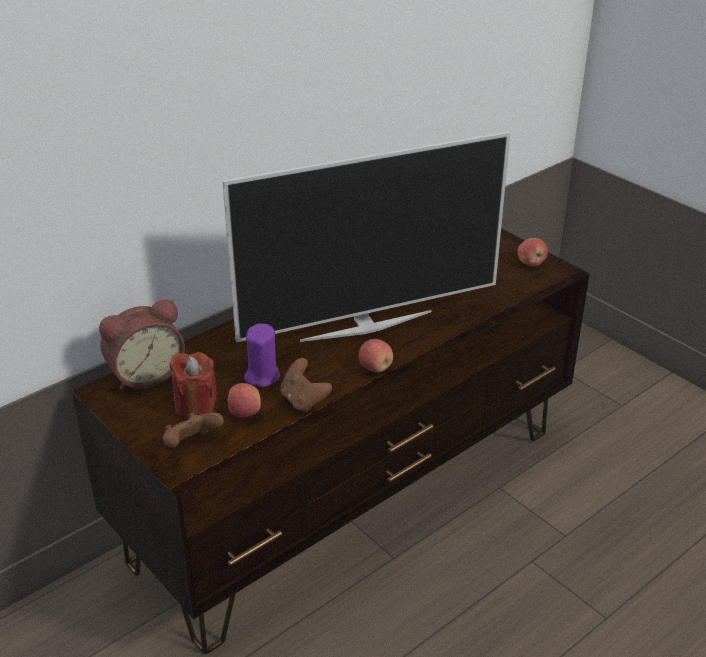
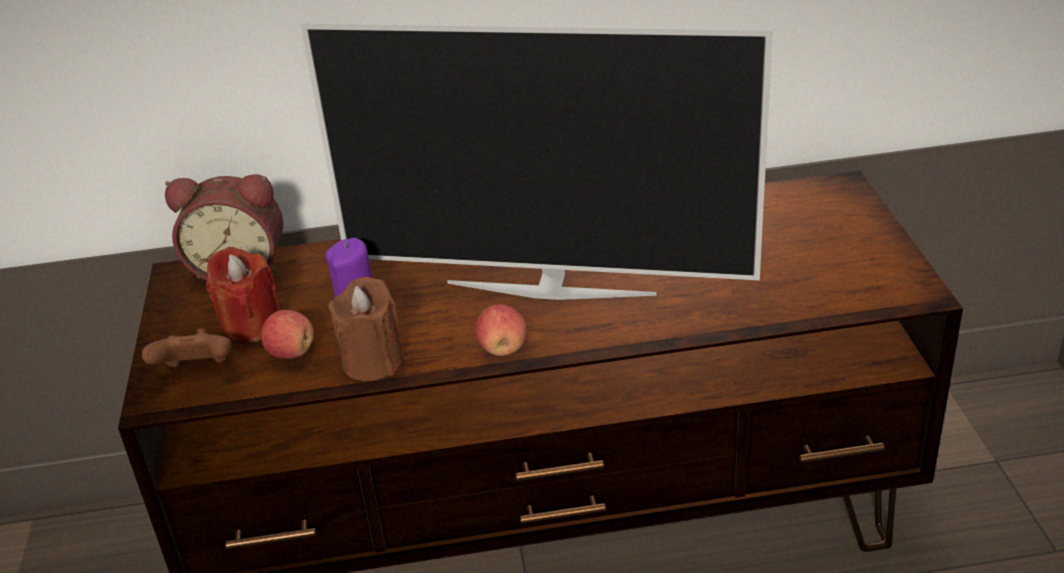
camera: 35 degrees right, 0 degrees up
(304, 400) = (372, 361): brown game controller -> brown candle
(531, 263) = (879, 267): apple -> none

